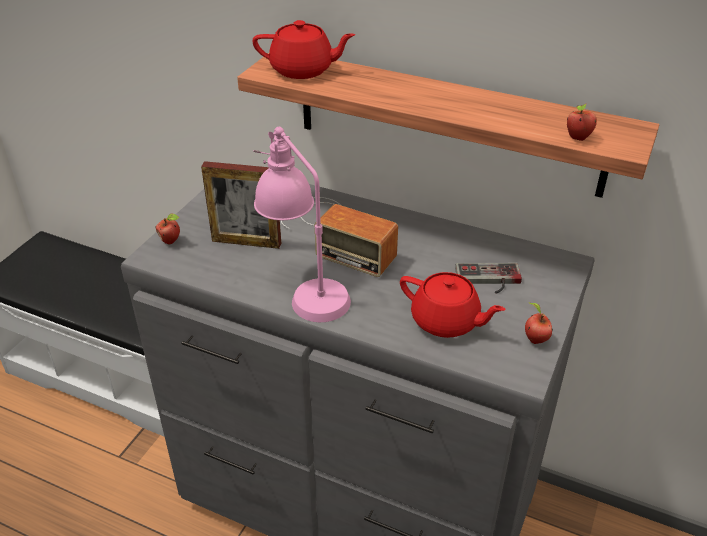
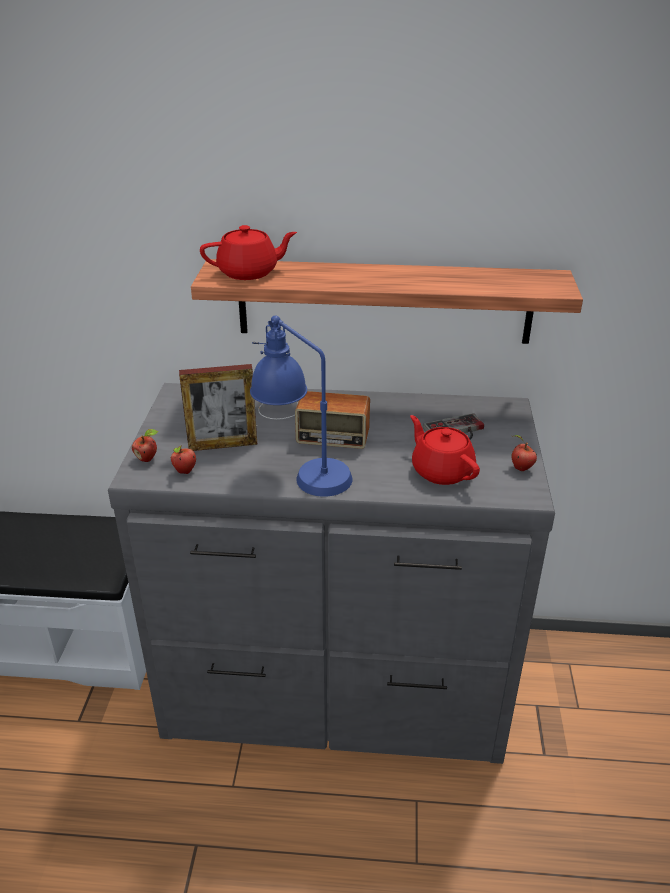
camera: 20 degrees left, 5 degrees down
(303, 289) = (302, 473): pink table lamp -> blue table lamp
(446, 321) = (441, 471): red teapot -> red teapot turned 135 degrees counterclockwise
(578, 138) = (519, 289): apple -> apple (185, 472)

